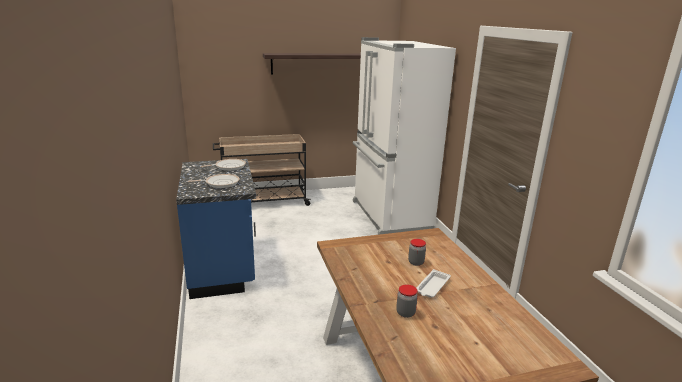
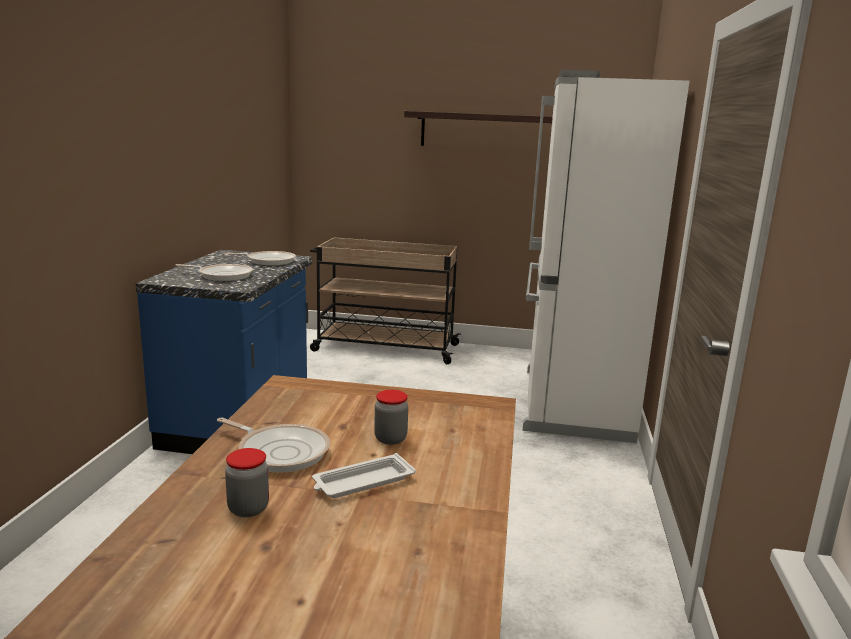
camera: 25 degrees right, 5 degrees down
(380, 282) = (280, 451): none -> frying pan

